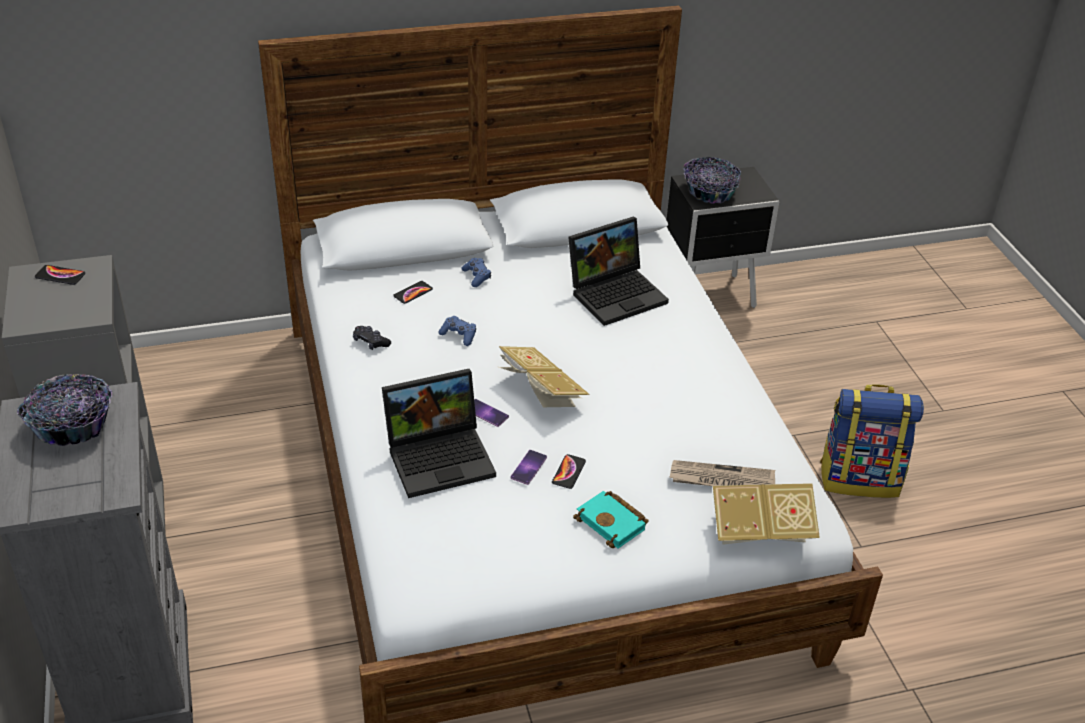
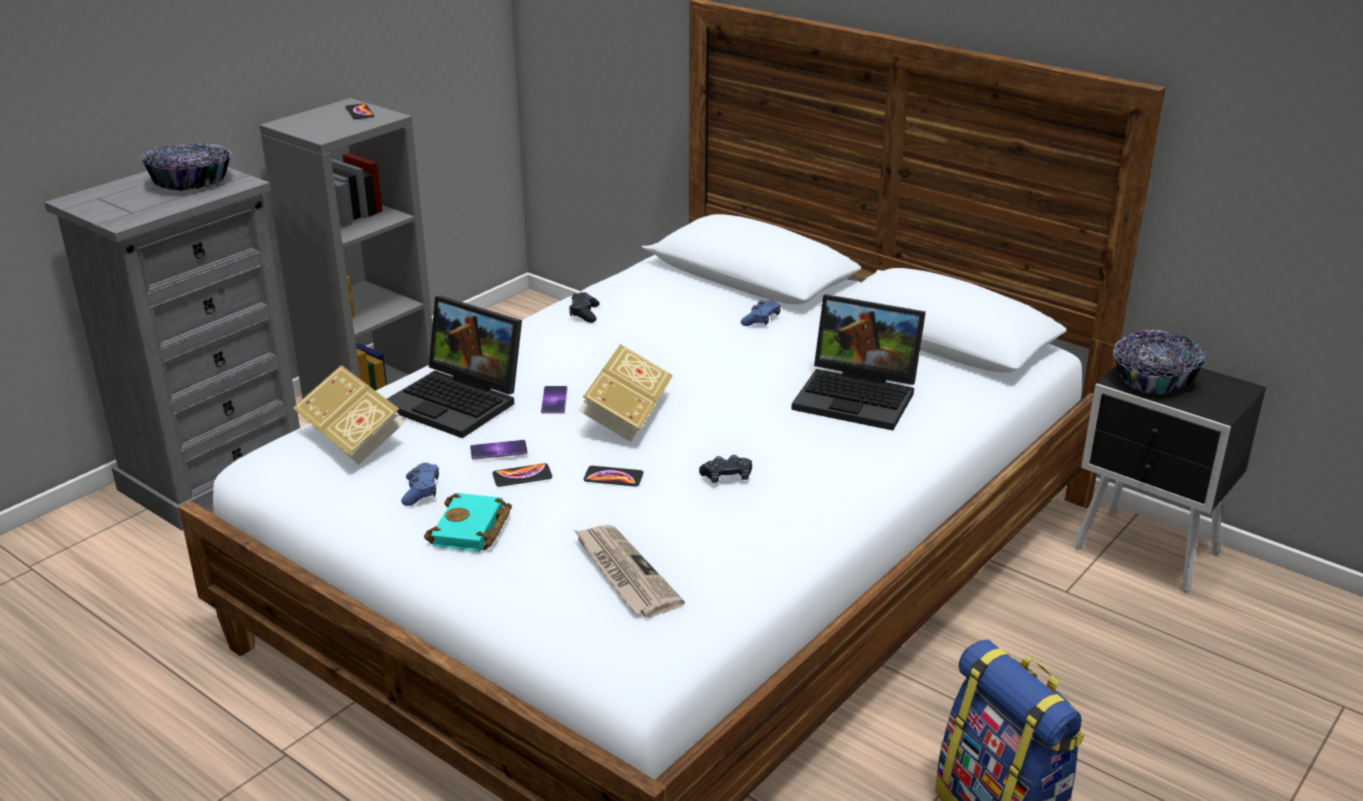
camera: 55 degrees right, 10 degrees down
(413, 293) = (686, 303): phone -> phone (613, 477)
(459, 335) = (654, 345): blue game controller -> blue game controller (421, 491)
(656, 390) = (727, 477): none -> black game controller
(760, 530) = (569, 631): book -> book (353, 438)

